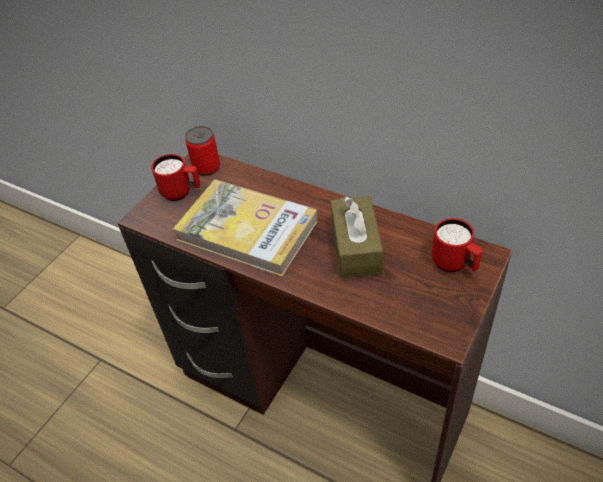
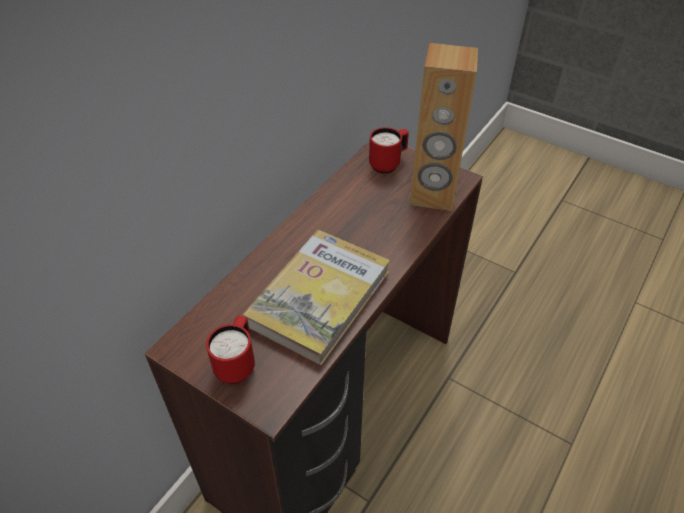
camera: 90 degrees left, 0 degrees up
(206, 167) = (197, 337): can -> none
(356, 247) = (359, 218): brown tissue box -> none
(407, 309) = (432, 195): none -> brown speaker

